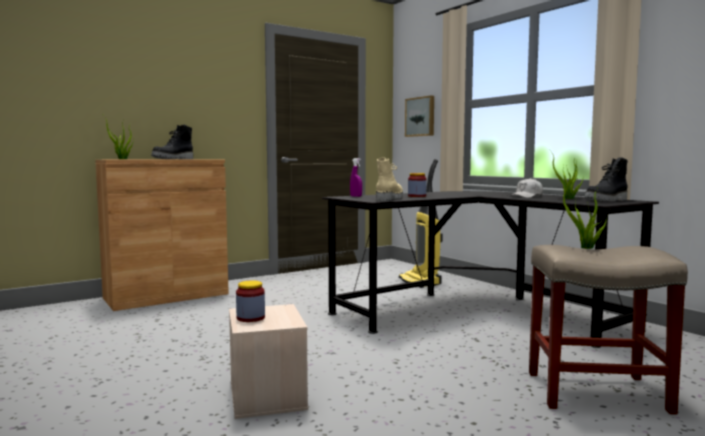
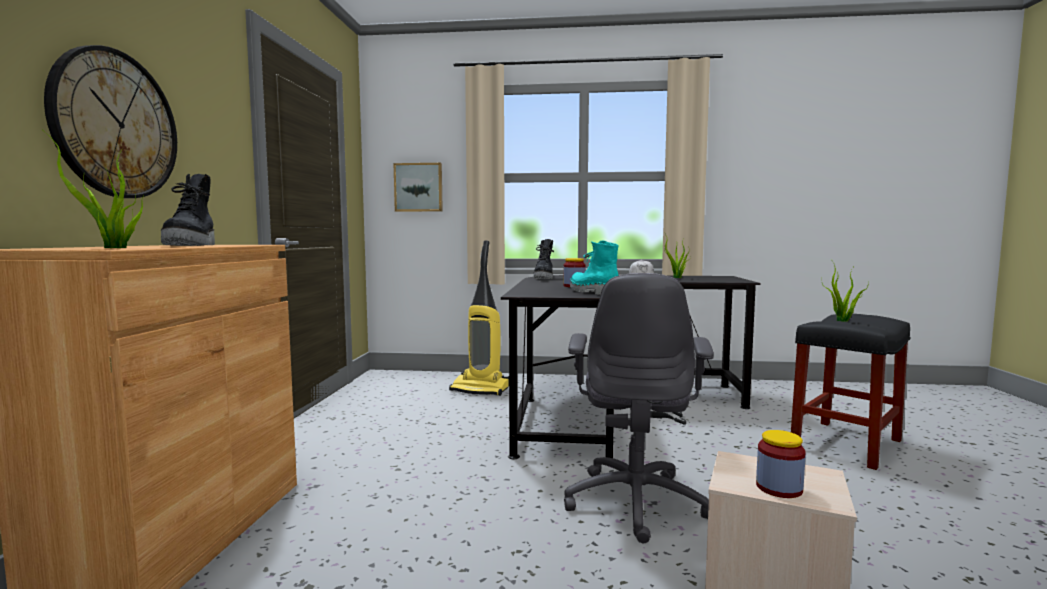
camera: 50 degrees left, 0 degrees up
(167, 104) = (115, 125): none -> wall clock
(325, 349) = (635, 502): none -> grey office chair
(356, 196) = (529, 292): purple spray bottle -> none
(388, 199) = (591, 292): beige boot -> turquoise boot
(594, 392) = (846, 444): beige stool -> black stool
(607, 200) = (712, 277): black boot -> black boot (544, 278)

